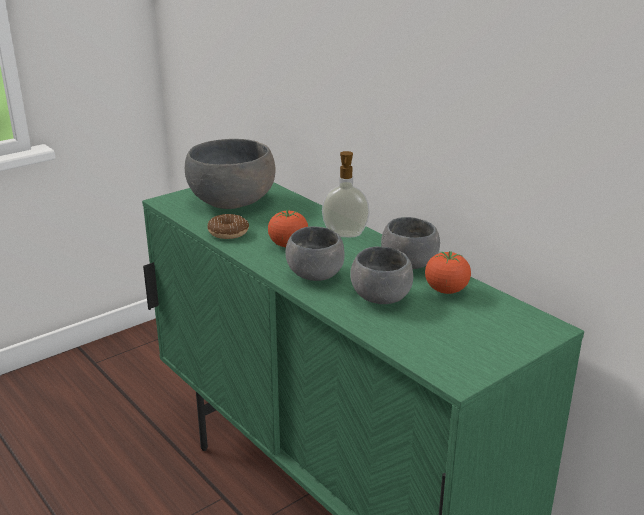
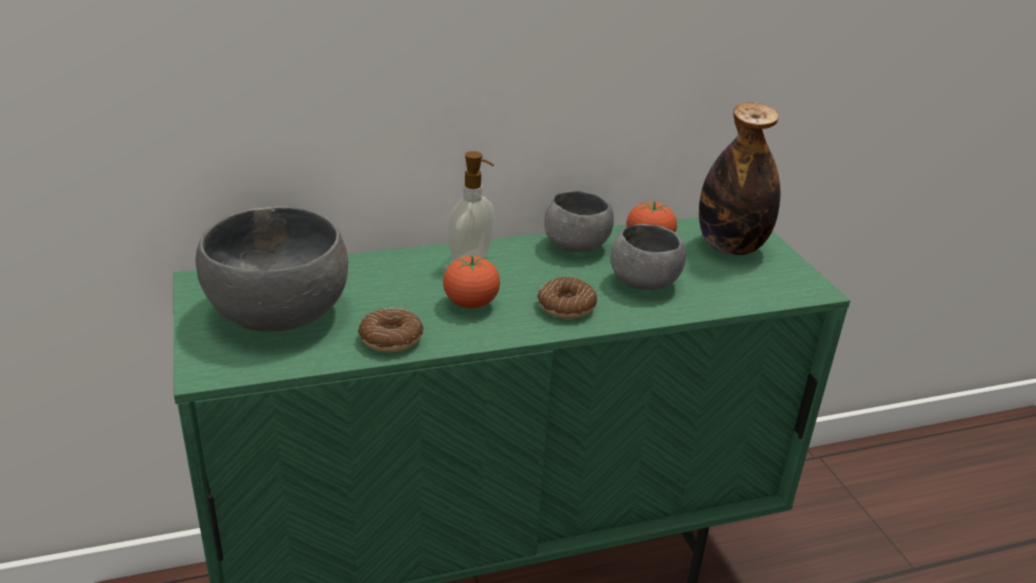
camera: 70 degrees left, 5 degrees up
(315, 275) = (566, 306): grey bowl -> donut
(490, 327) = (731, 247): none -> bottle

